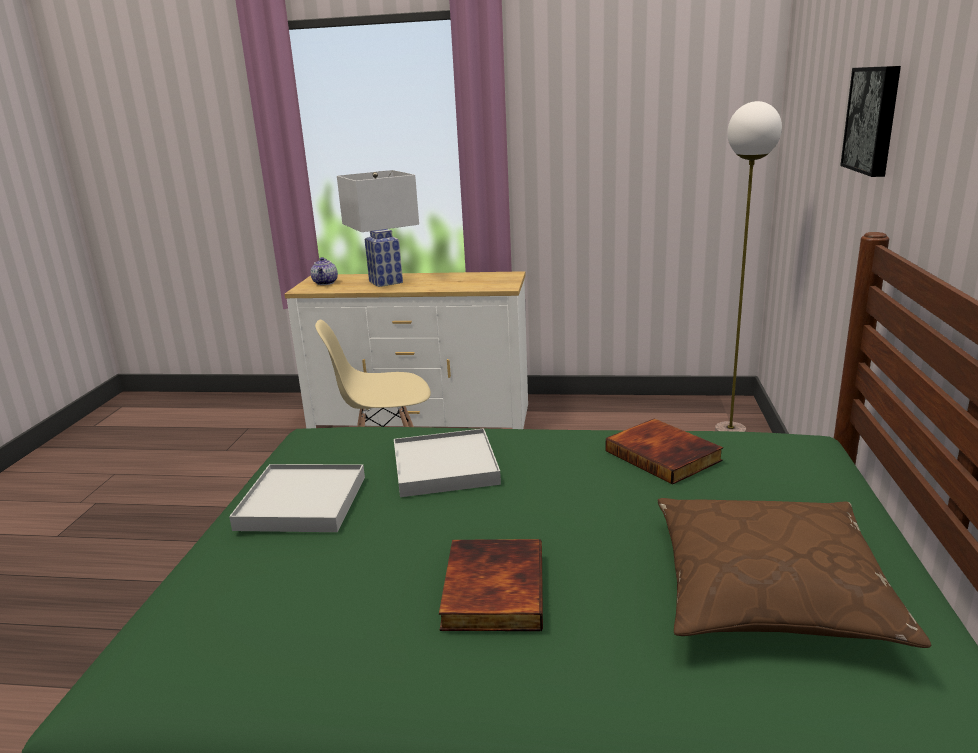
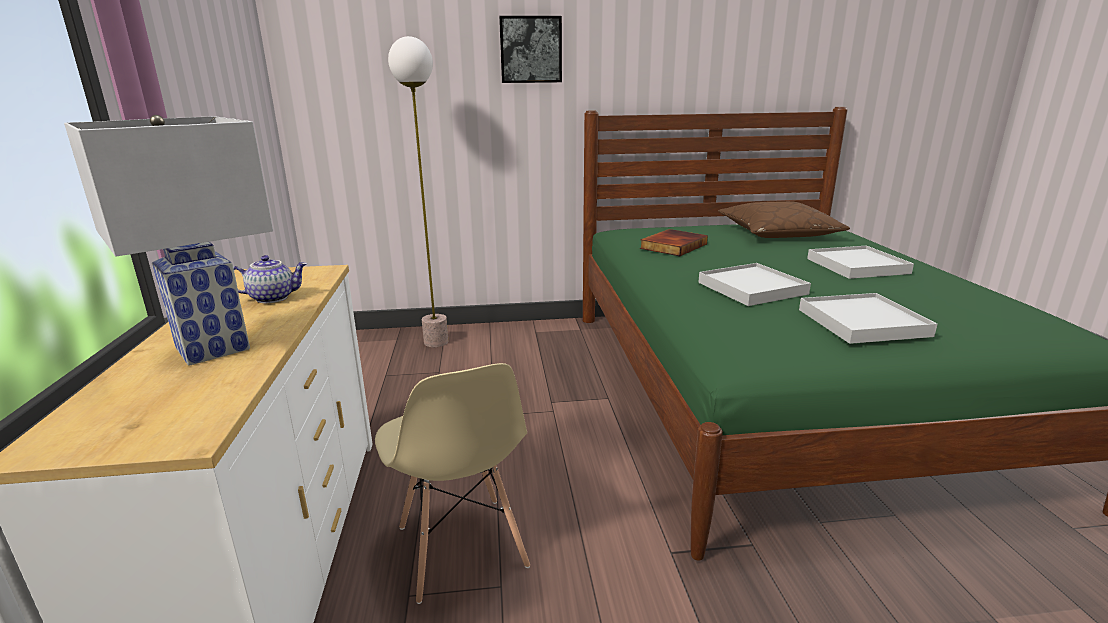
camera: 105 degrees left, 0 degrees up
(326, 283) = (142, 417): teapot -> teapot (273, 298)
(491, 589) = (857, 266): book -> white tray

